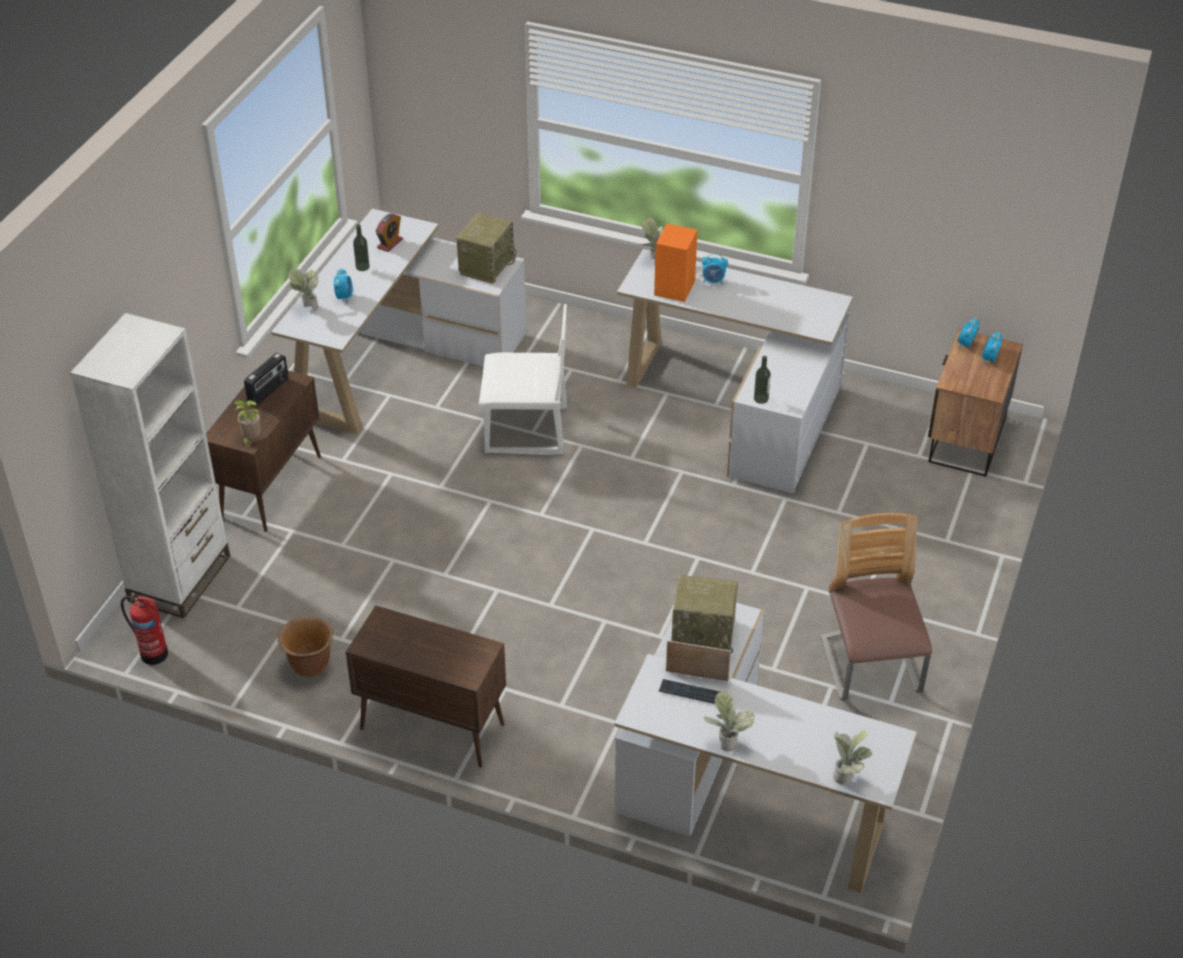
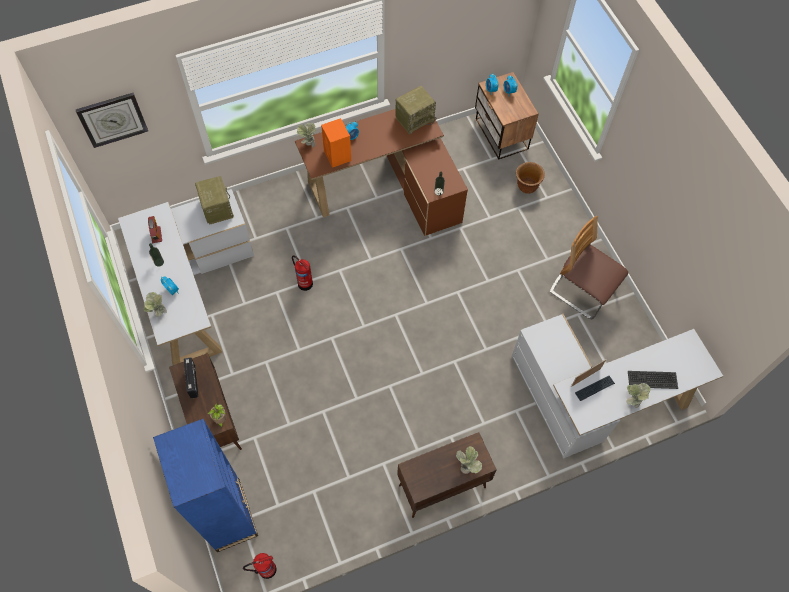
camera: 45 degrees left, 20 degrees up
(180, 578) = (228, 515): white bookcase -> blue bookcase
(309, 665) = (350, 505): brown planter -> brown planter (526, 187)
(429, 74) = (112, 119): none -> wall clock
(526, 431) = (304, 282): white chair -> fire extinguisher
(704, 633) = (553, 348): radio -> radio (415, 119)
(741, 405) = (388, 188): white desk -> brown desk
(784, 739) = (652, 379): none -> keyboard
(847, 775) = (693, 375): potted plant -> potted plant (467, 465)

